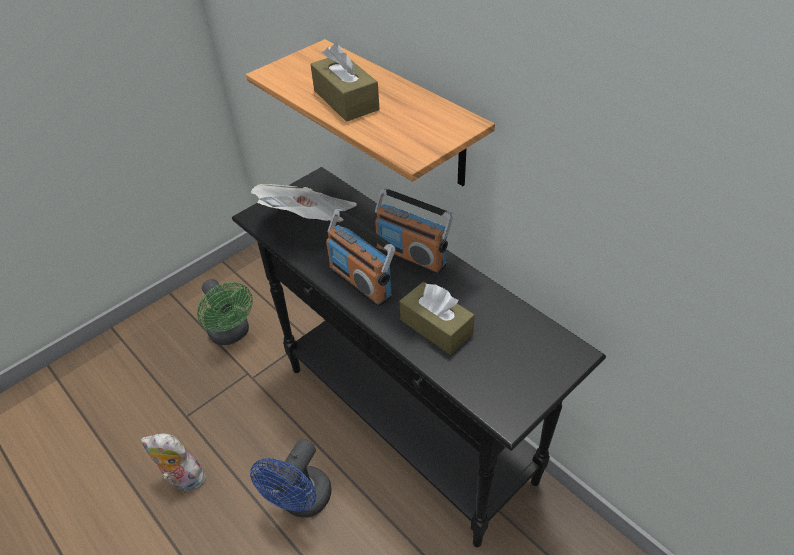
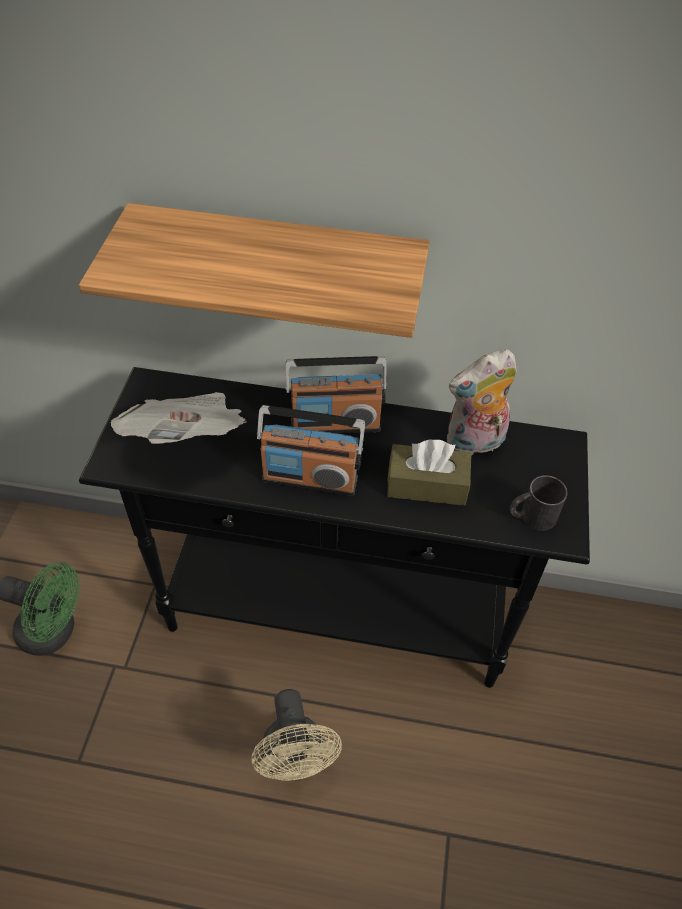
camera: 40 degrees left, 5 degrees up
(183, 479) = (139, 832): plush toy -> plush toy (474, 443)
(302, 502) = (296, 761): blue fan -> beige fan
(346, 100) = (247, 272): brown tissue box -> none
(494, 389) = (531, 516): none -> black mug

